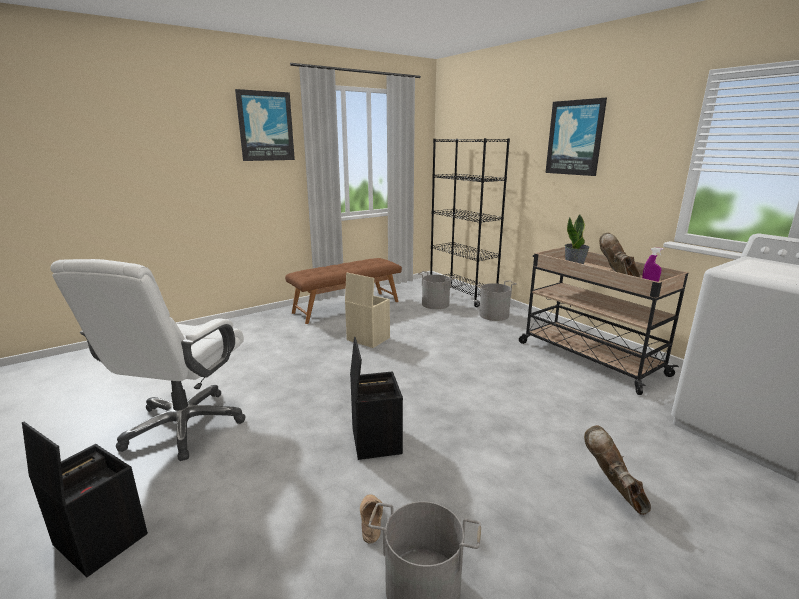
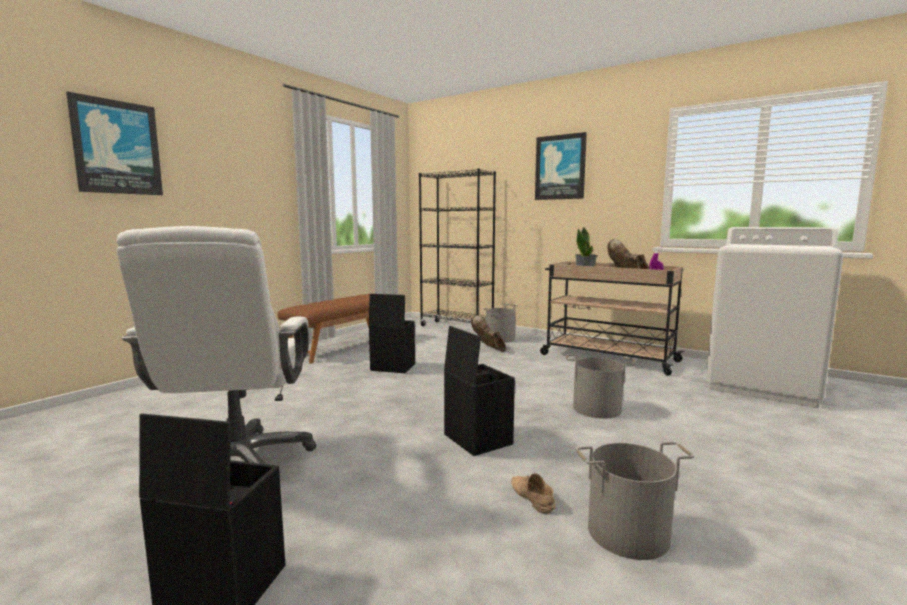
camera: 20 degrees left, 10 degrees down
(265, 126) = (254, 146): picture -> picture (117, 147)
(367, 339) = (392, 367): beige storage box -> black storage box
(435, 304) = (436, 336): grey bucket -> grey bucket (597, 409)
(613, 490) = (709, 436): brown boot -> brown boot (488, 348)

